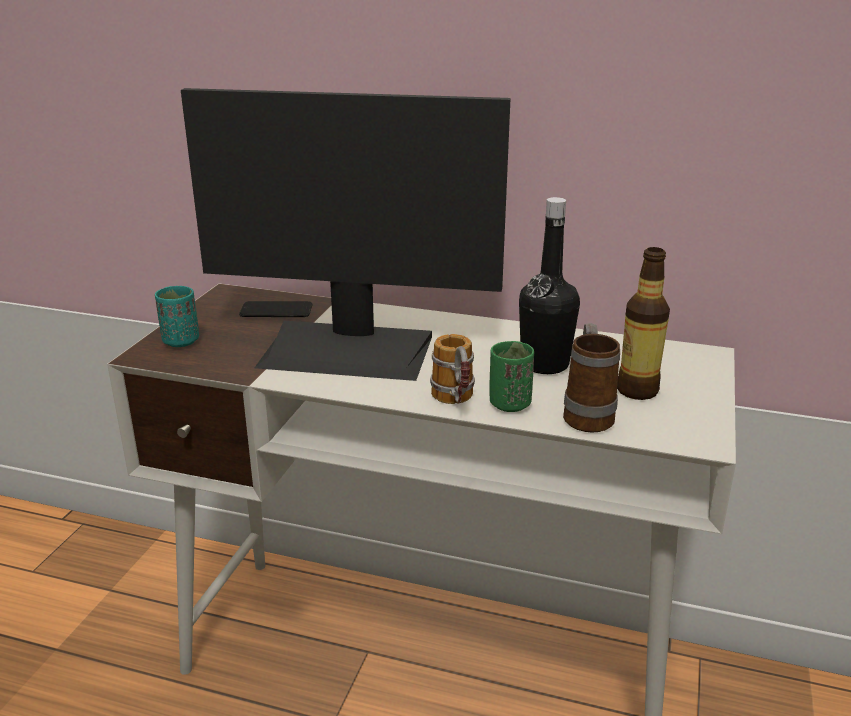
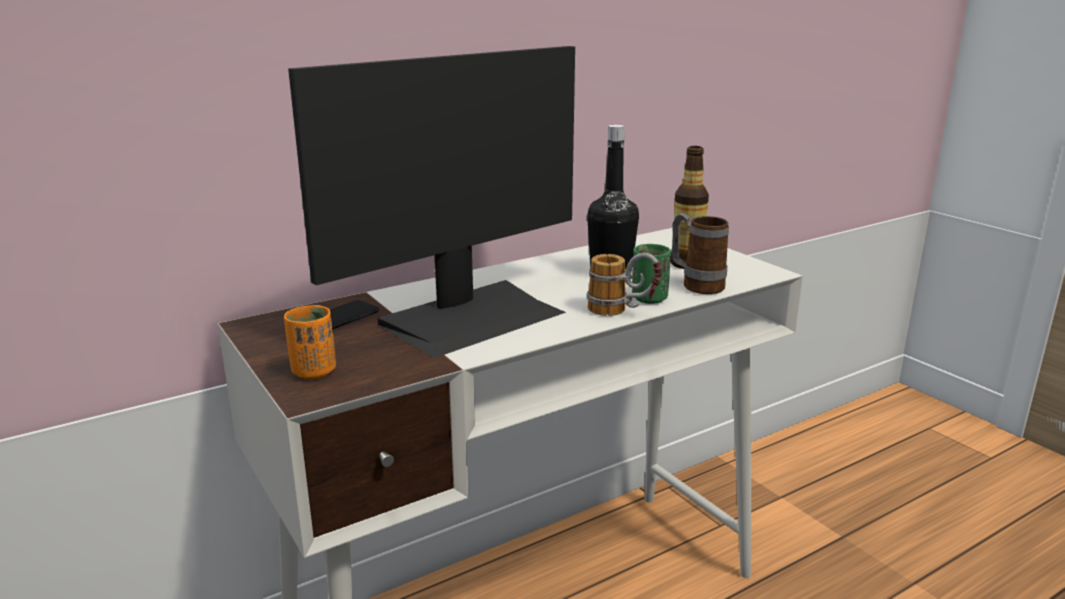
camera: 50 degrees left, 5 degrees down
(181, 341) = (313, 372): turquoise cup -> orange cup

